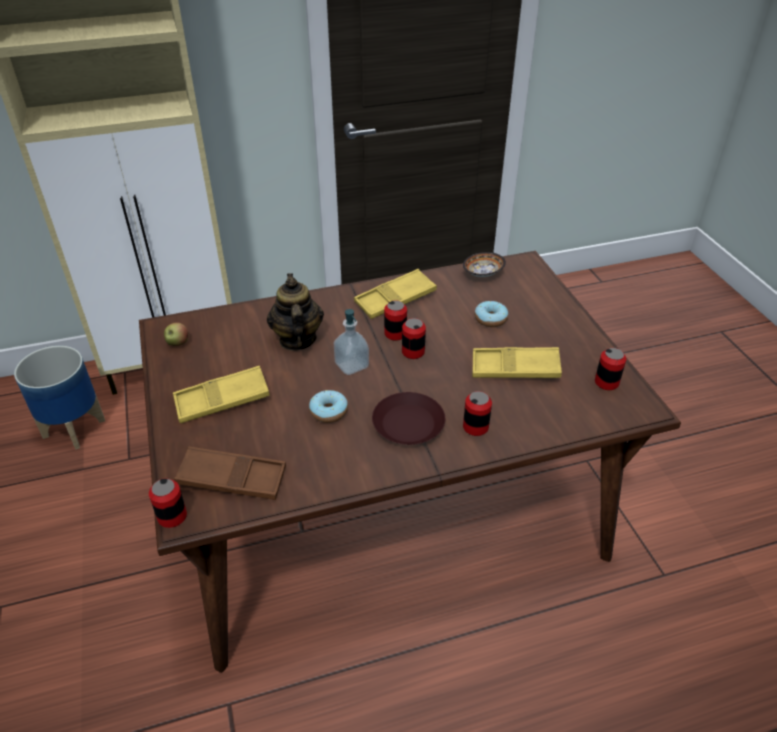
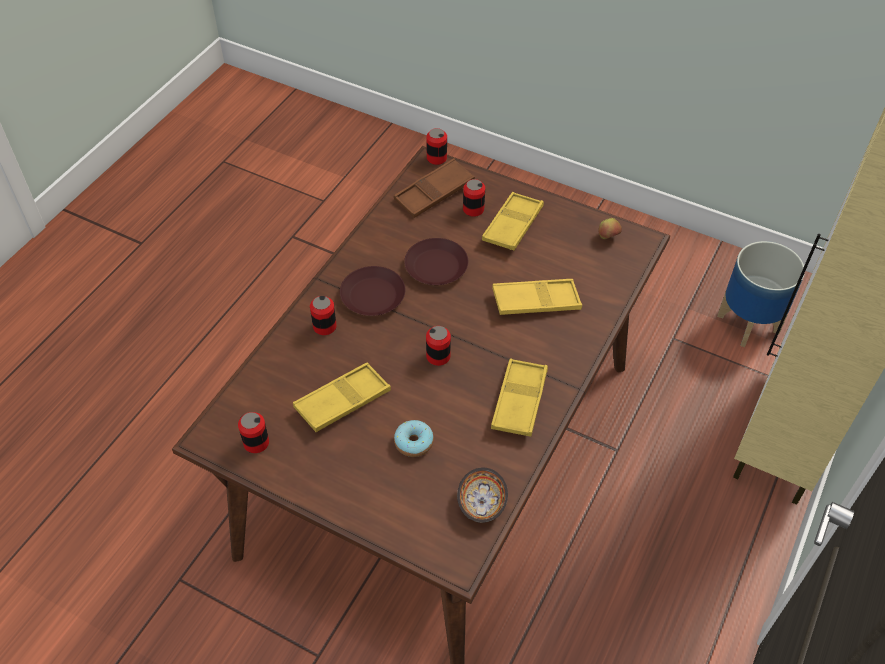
camera: 135 degrees right, 10 degrees up
(297, 339) = (536, 301): teapot -> yellow tray
(328, 411) = (435, 266): donut -> brown plate
(351, 365) = (467, 310): soap dispenser -> none
(395, 334) = (473, 363): can -> can (473, 209)

